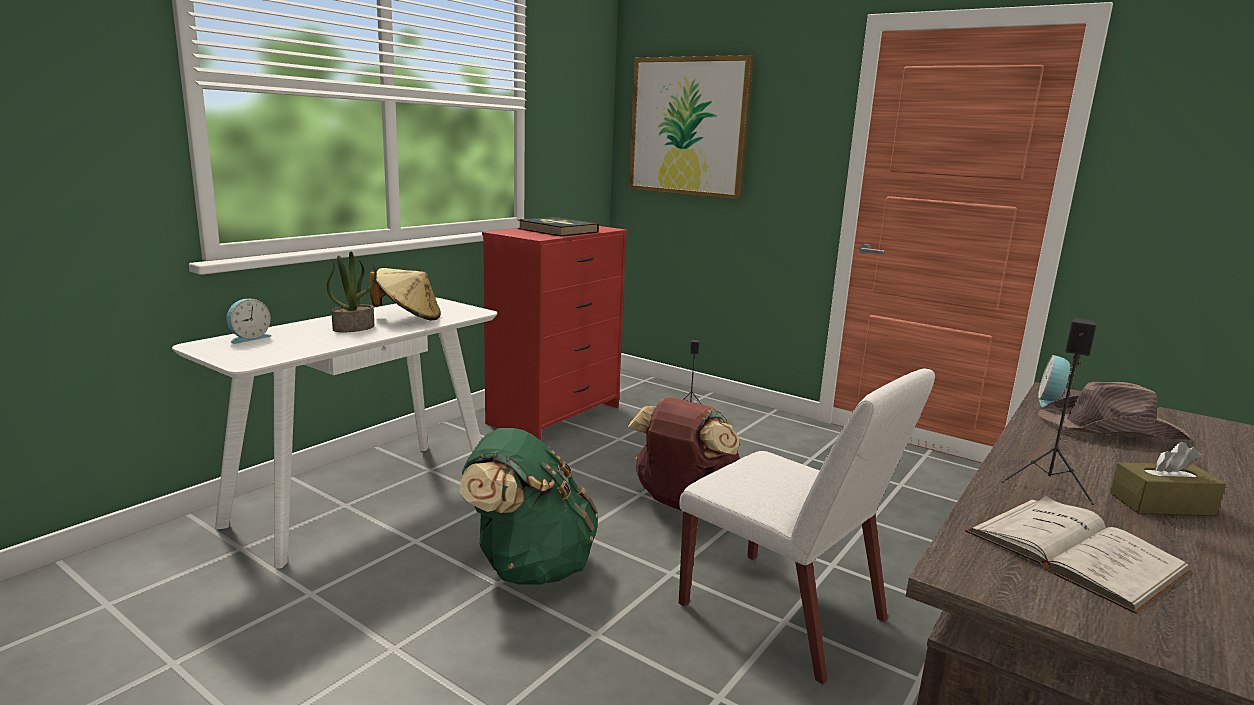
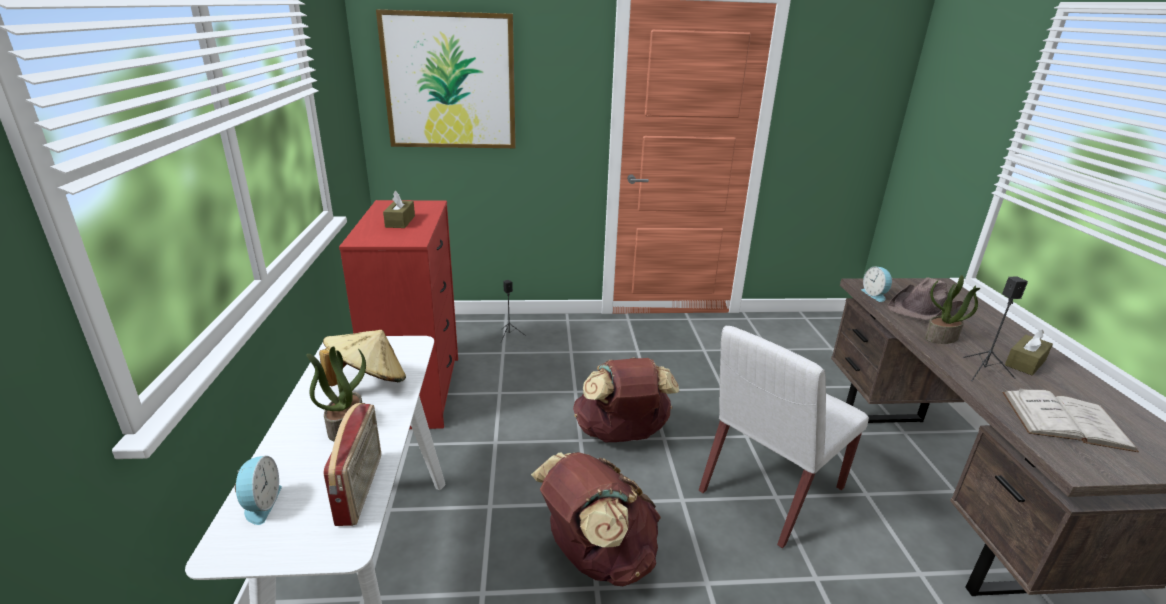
camera: 40 degrees left, 10 degrees up
(302, 349) = (361, 489): none -> radio
(529, 567) = (597, 557): green backpack -> brown backpack
(557, 230) = (400, 221): book -> brown tissue box
(784, 614) = (770, 491): white chair -> white chair turned 135 degrees clockwise
(1061, 449) = (941, 338): none -> potted plant

